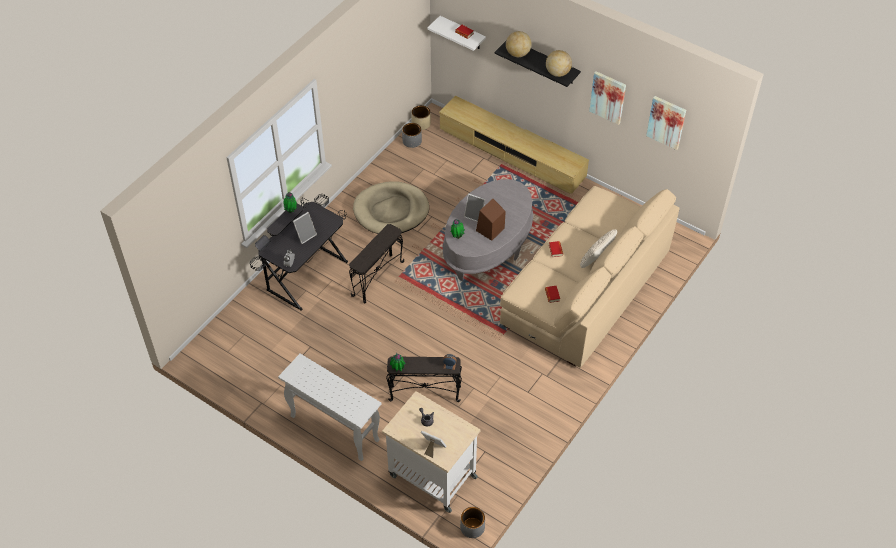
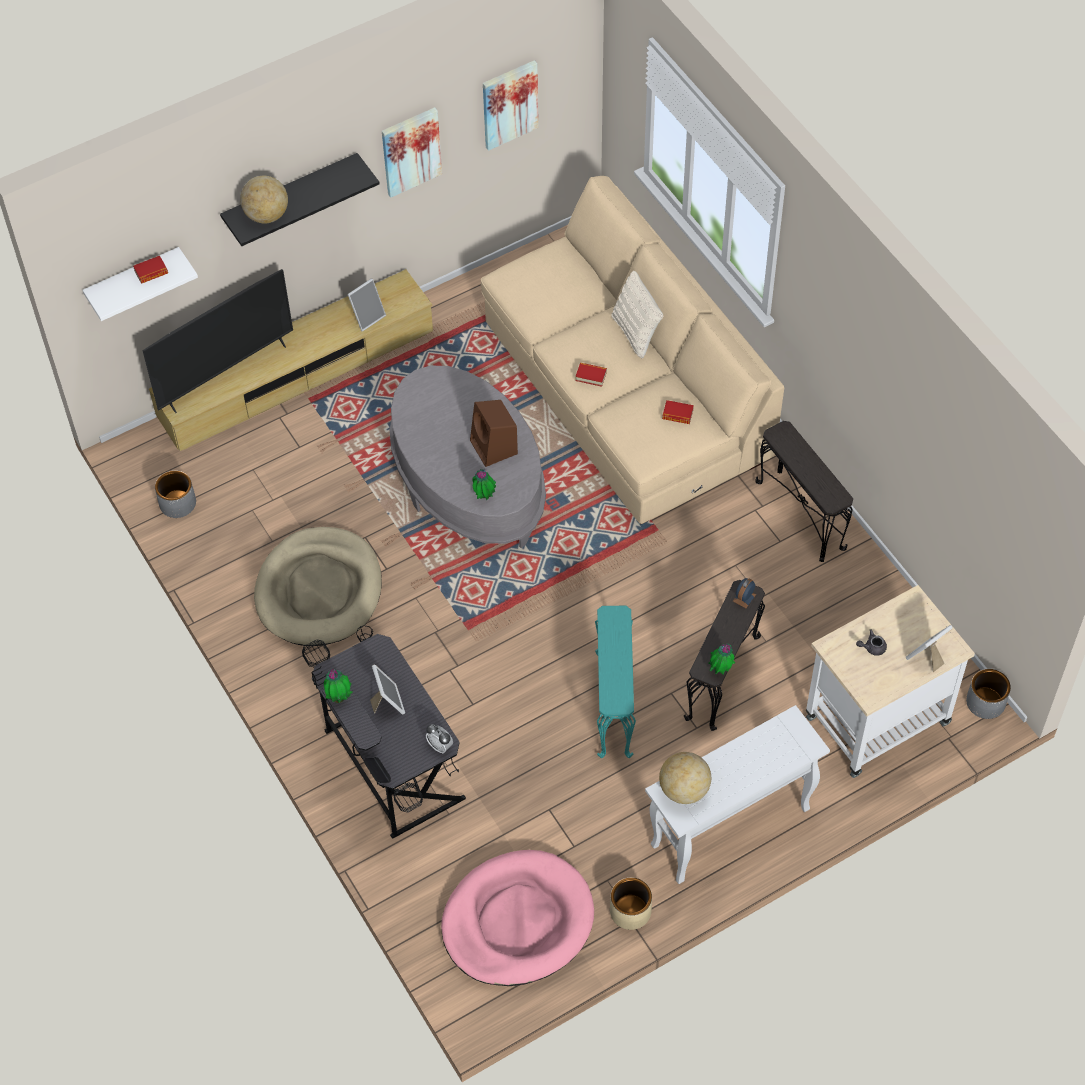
camera: 65 degrees left, 5 degrees up
(242, 356) = (517, 921): none -> pink dog bed
(378, 279) = (458, 662): black side table -> black side table (800, 516)
(384, 352) = (613, 705): none -> turquoise side table
(421, 124) = (144, 475): beige planter -> beige planter (630, 911)
(475, 215) = (452, 456): picture frame -> picture frame (367, 317)
(480, 118) = (226, 374): none -> television
(557, 73) = (344, 182): globe -> globe (684, 789)

